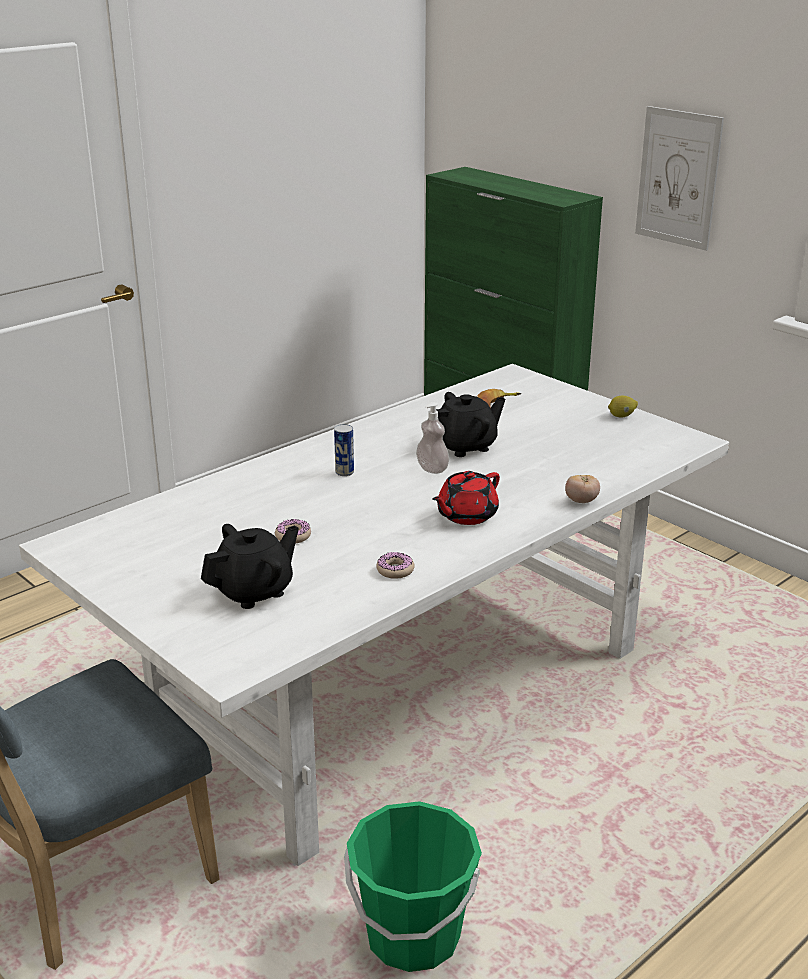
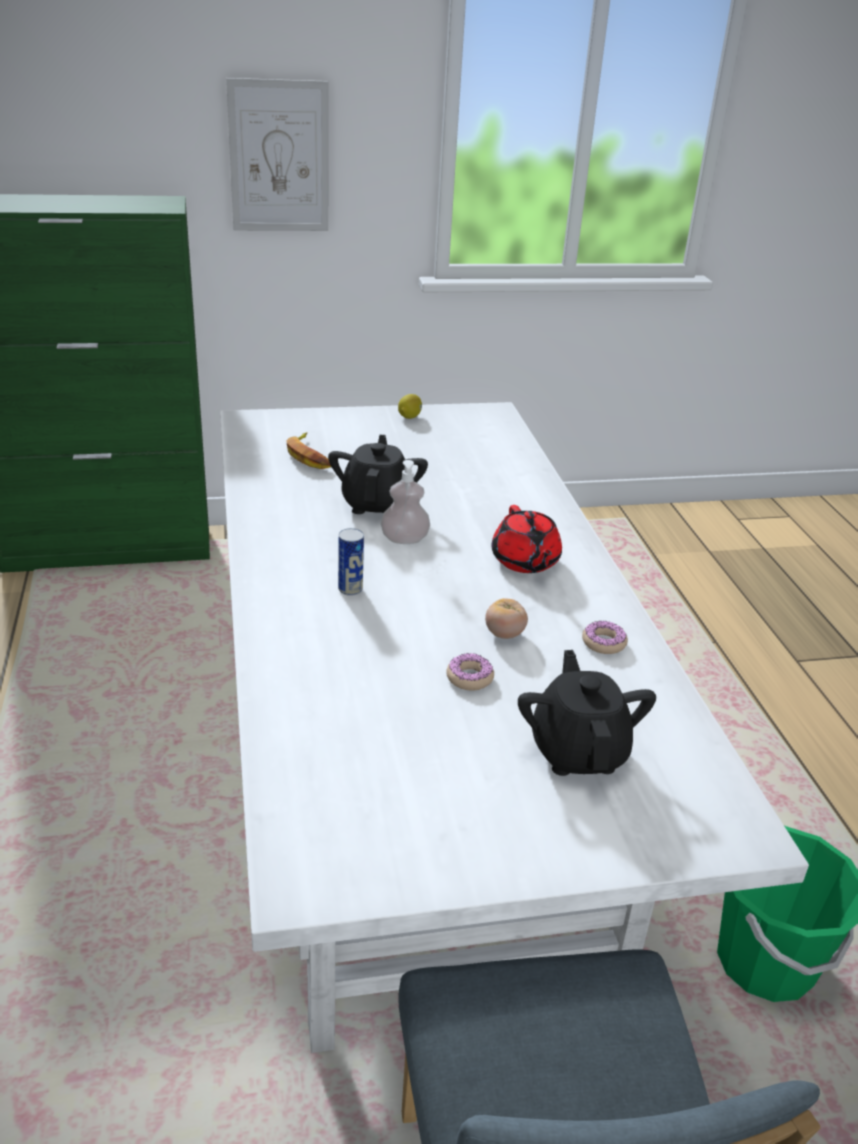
camera: 60 degrees left, 5 degrees up
(581, 501) = (553, 499): tomato -> tomato (504, 634)

